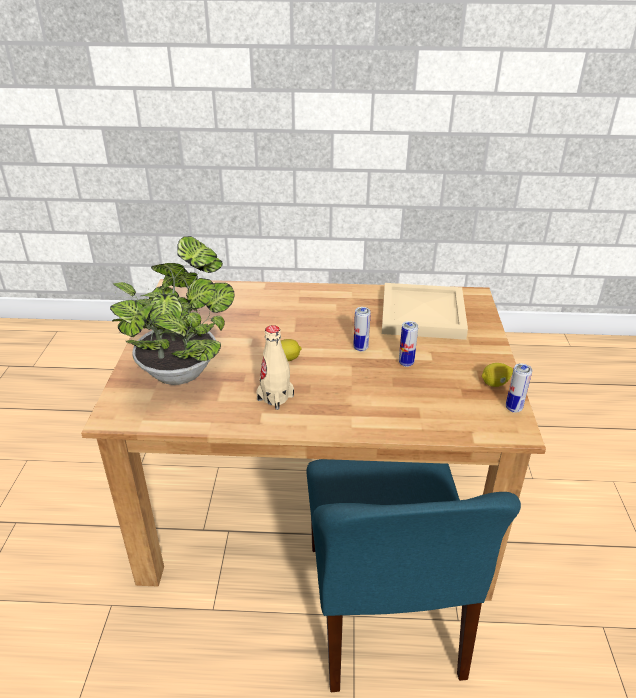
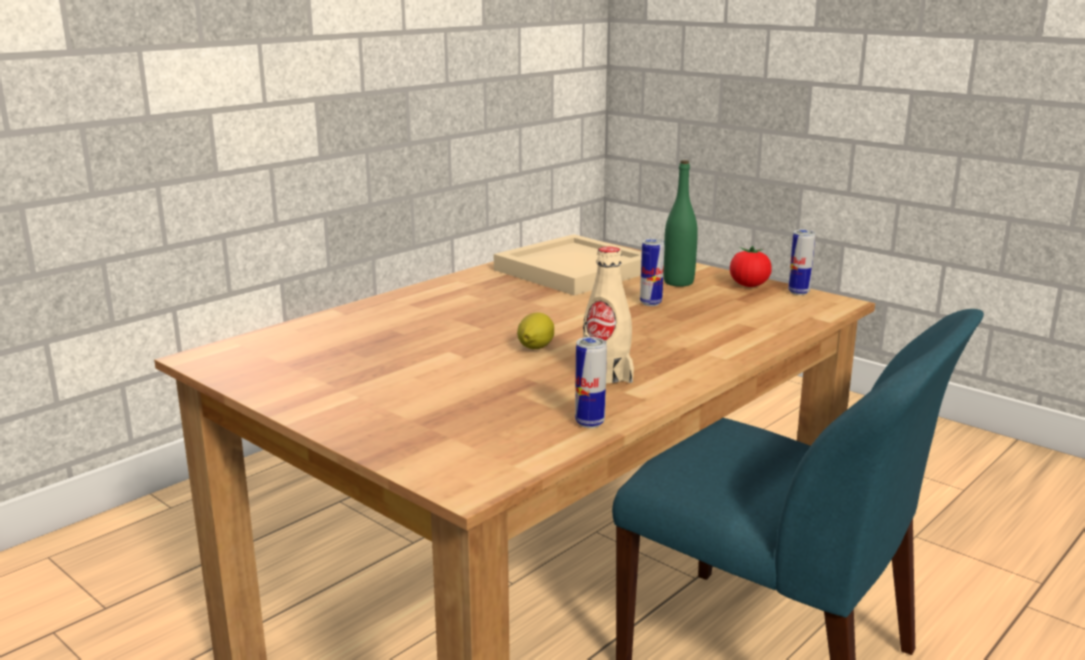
camera: 50 degrees left, 15 degrees down
(182, 369) = (436, 408): potted plant -> none
(360, 348) = (583, 311): can -> can (589, 423)
(458, 356) = (678, 282): none -> green bottle
(495, 384) = (749, 285): lemon -> tomato

